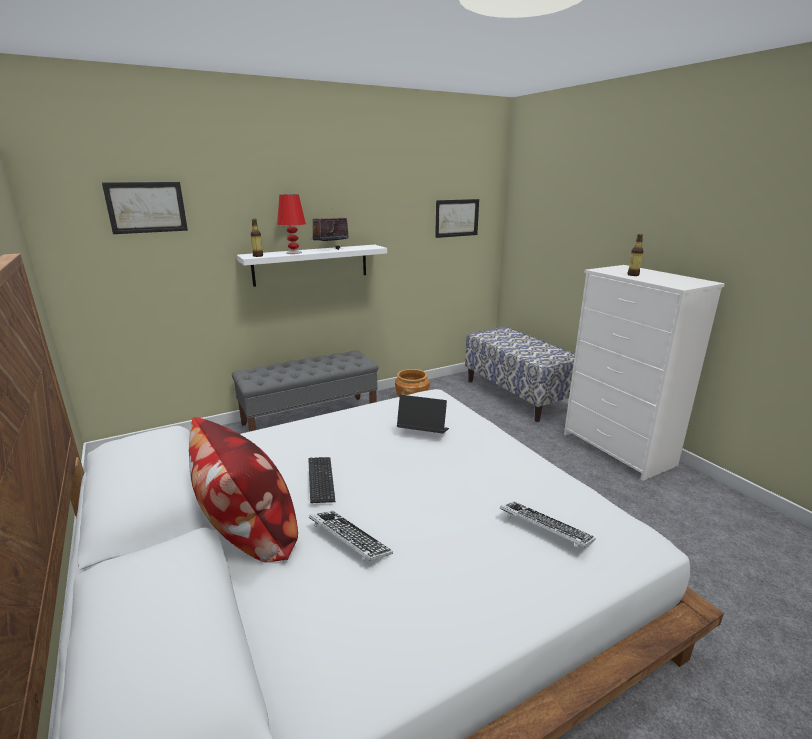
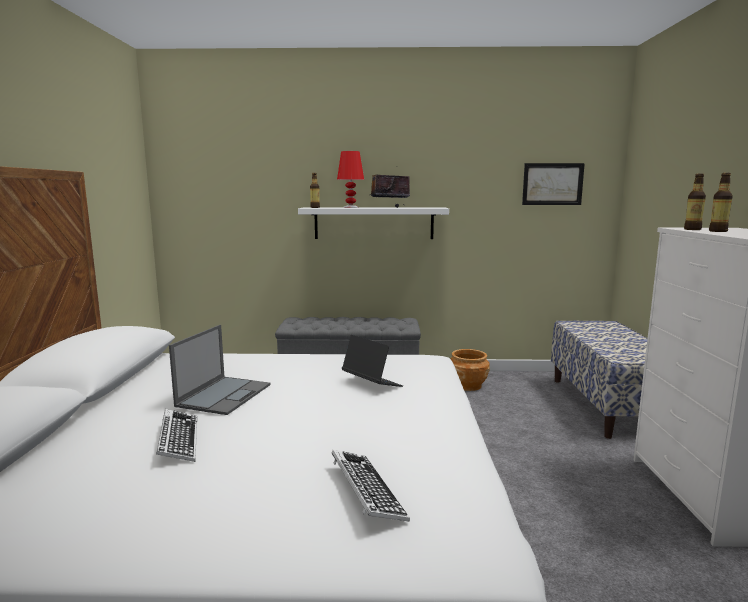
camera: 30 degrees right, 10 degrees down
(146, 207) = (233, 162): picture -> none
(248, 534) = (121, 415): pillow -> none
(321, 480) = (225, 395): keyboard -> laptop
(613, 272) = (692, 229): none -> bottle

